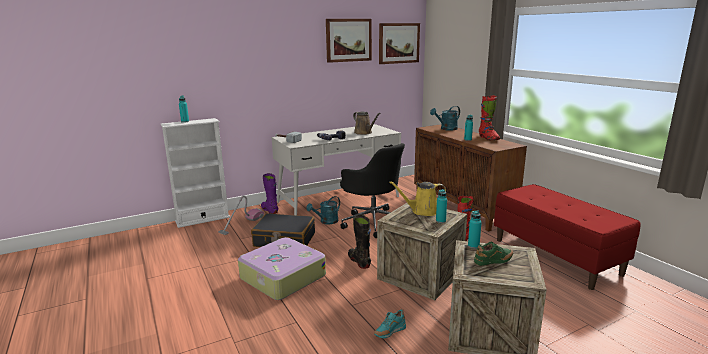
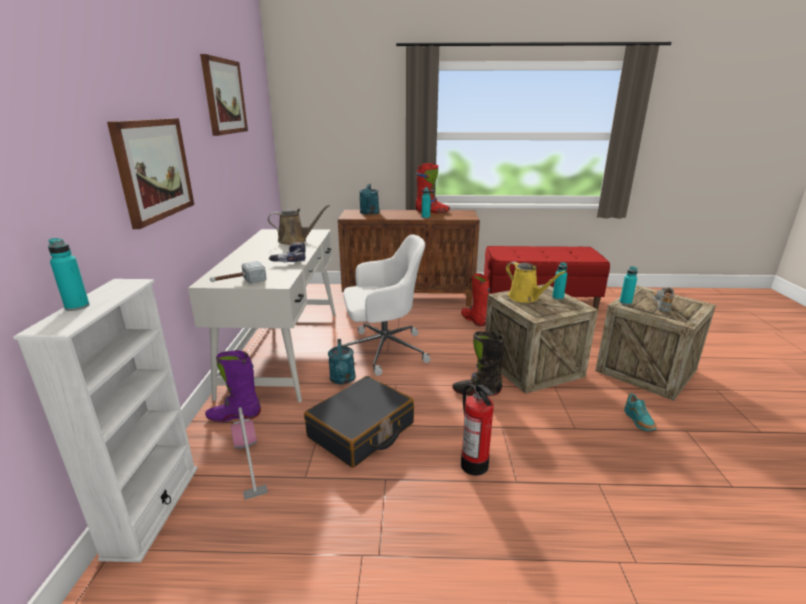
camera: 60 degrees left, 5 degrees up
(281, 277) = (474, 465): suitcase -> fire extinguisher
(373, 222) = (383, 350): black office chair -> white office chair
(398, 43) = (257, 104): picture -> picture (154, 169)
(422, 211) = (525, 297): yellow watering can -> yellow watering can turned 60 degrees counterclockwise
(493, 261) = (661, 305): green shoe -> grey shoe

